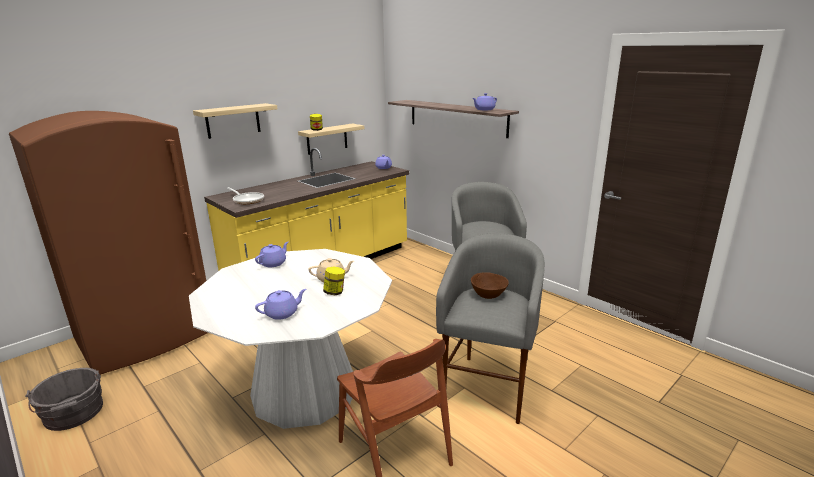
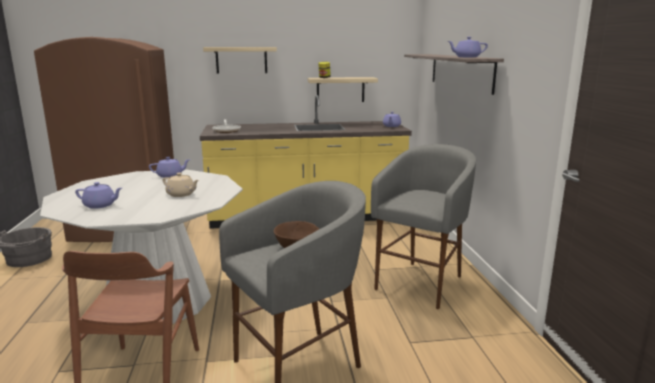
camera: 35 degrees right, 5 degrees down
(335, 292) = (162, 203): jar -> none

